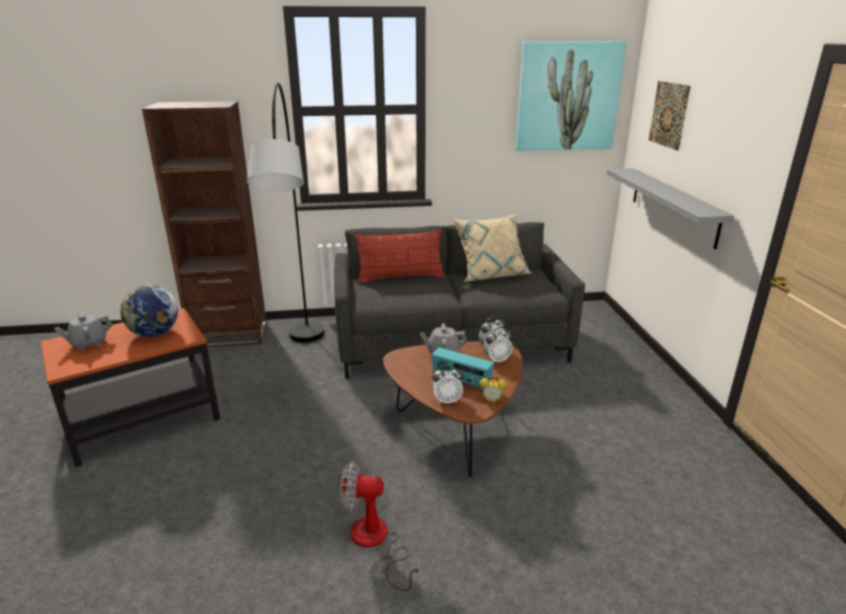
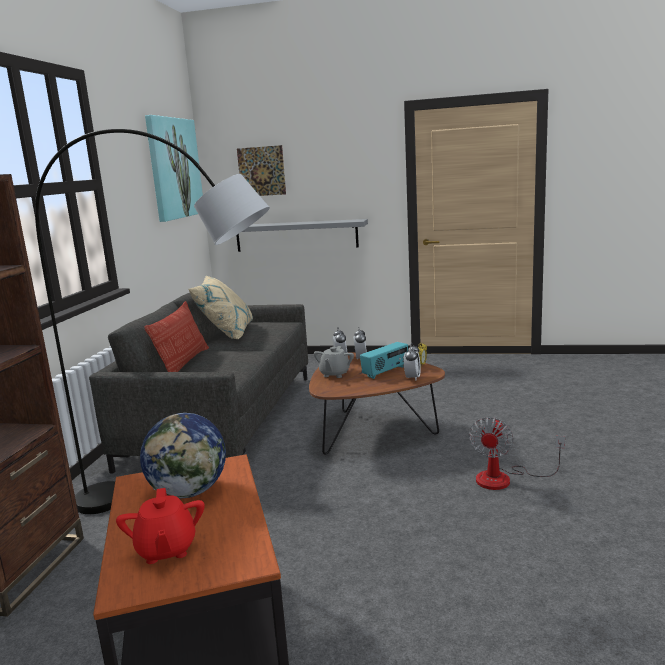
camera: 70 degrees left, 10 degrees down
(89, 343) = (166, 549): grey teapot -> red teapot

